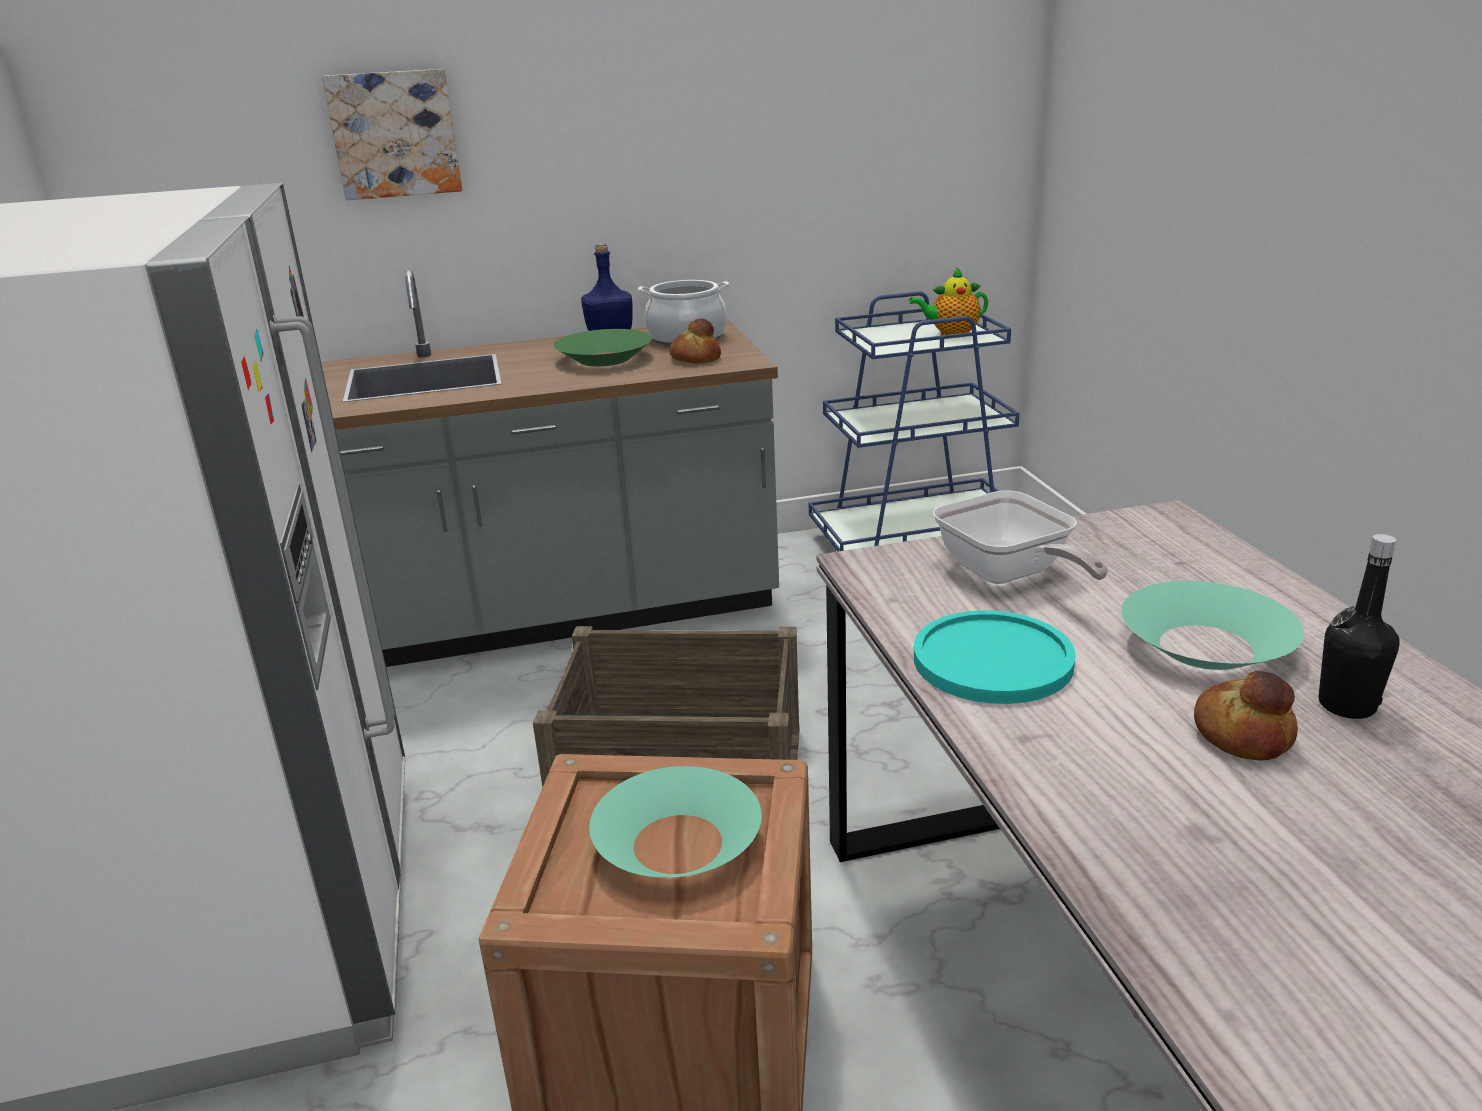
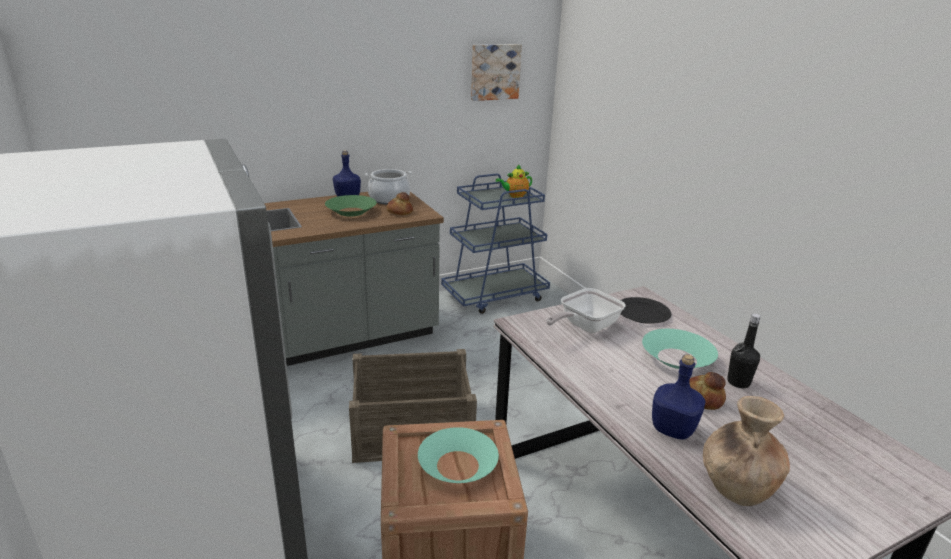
camera: 15 degrees left, 0 degrees up
(395, 134) = (234, 91): picture -> picture (494, 72)
(992, 660) = (592, 370): turquoise plate -> none
(1009, 575) = (584, 327): frying pan -> frying pan turned 90 degrees clockwise
(1138, 795) = (672, 429): none -> blue bottle
(1154, 552) = (642, 313): none -> black plate
(1266, 938) = (737, 485): none -> brown vase

